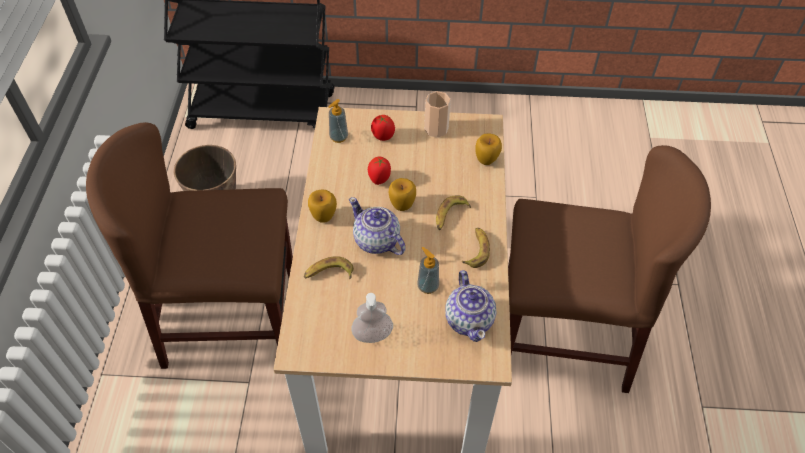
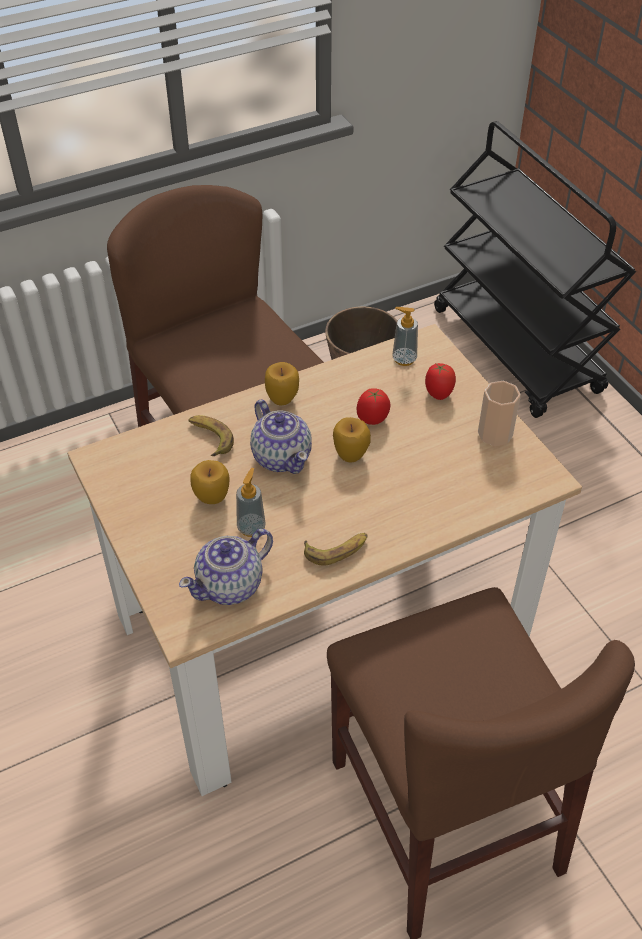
camera: 60 degrees right, 5 degrees down
(372, 334) = (155, 508): soap dispenser -> none
(377, 241) = (282, 456): teapot -> teapot turned 135 degrees clockwise
(450, 215) = (369, 504): banana -> none
(486, 160) = (487, 502): apple -> apple (212, 498)

